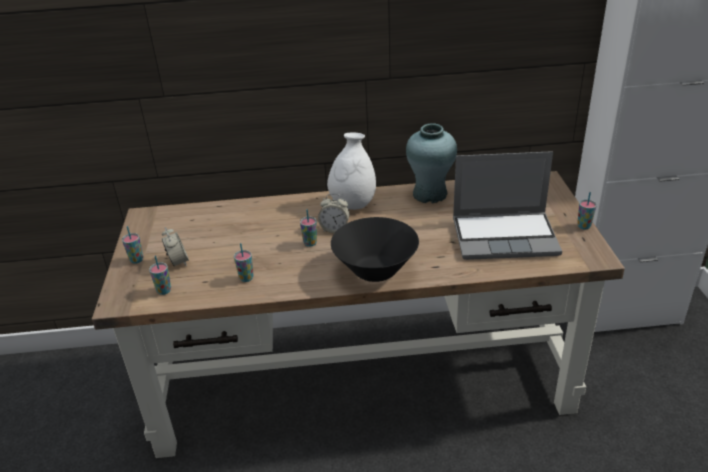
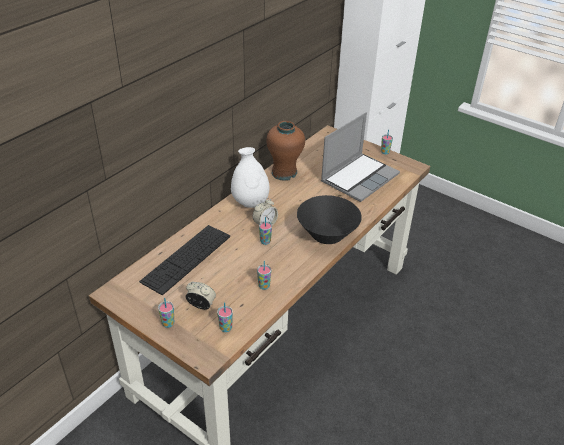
camera: 50 degrees left, 5 degrees up
(229, 220) = (186, 258): none -> keyboard
(430, 194) = (284, 172): turquoise vase -> brown vase

